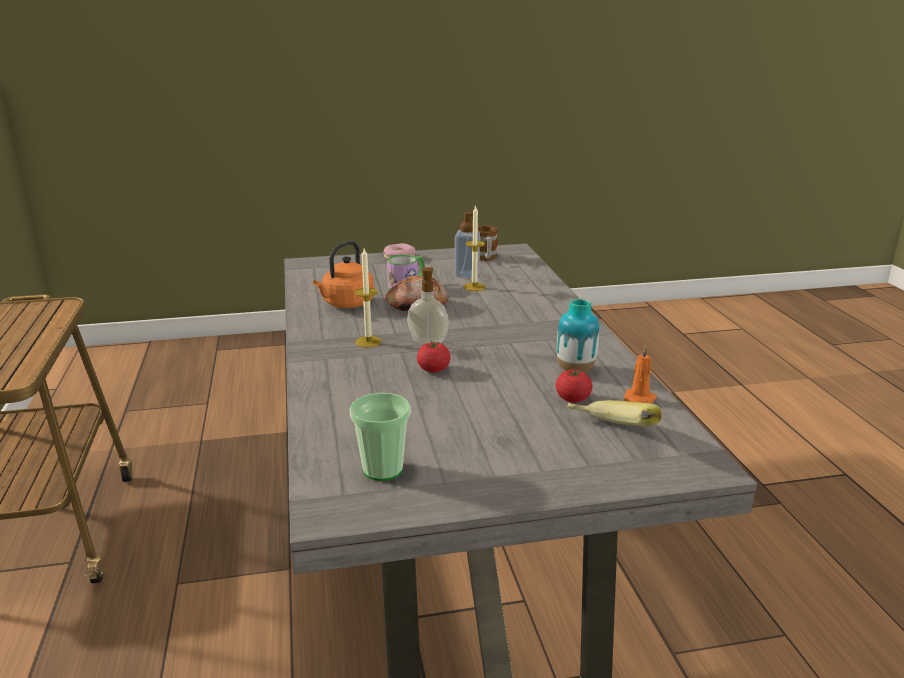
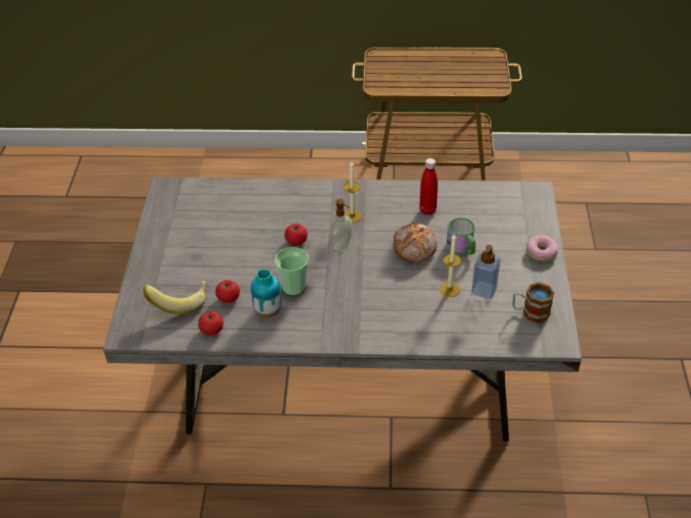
camera: 105 degrees right, 20 degrees up
(346, 304) = (427, 210): orange kettle -> red bottle
(382, 469) = (192, 207): cup -> cup (293, 288)
(639, 400) = (212, 330): orange candle -> tomato

